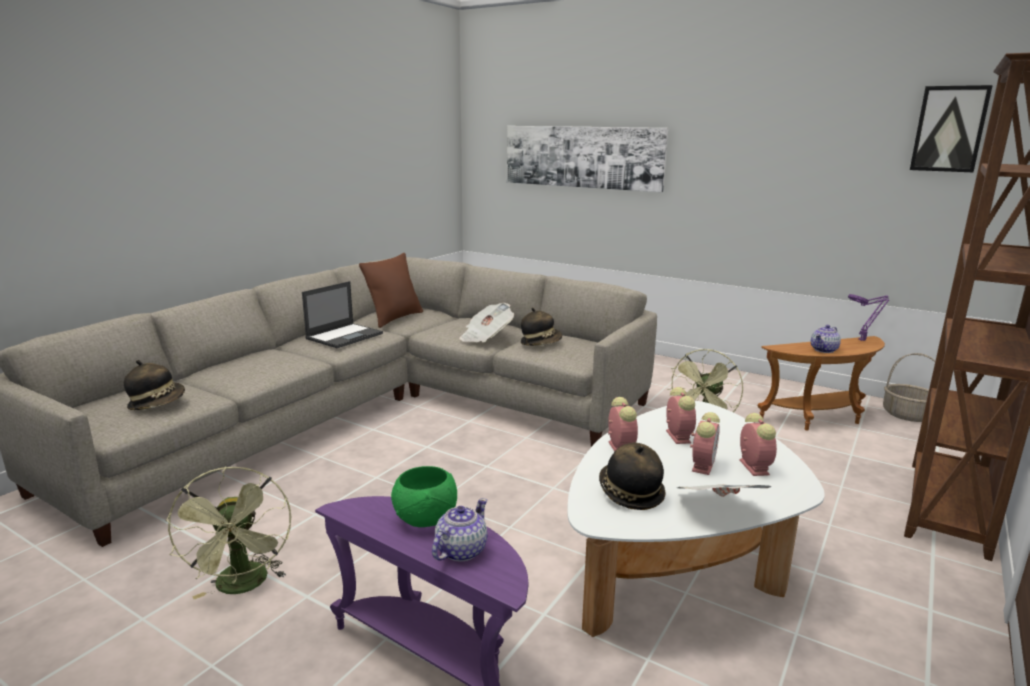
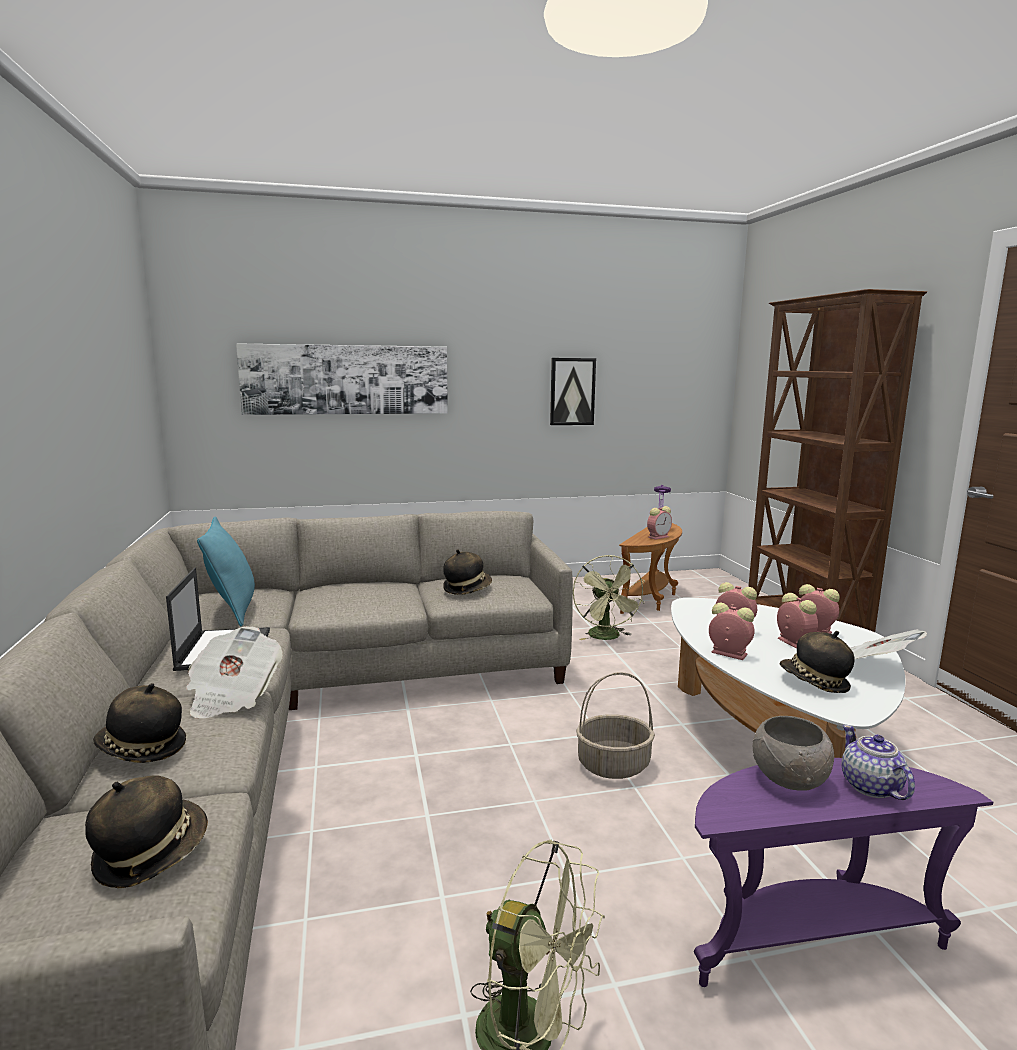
camera: 45 degrees left, 5 degrees down
(229, 367) = (141, 750): none -> hat
(394, 318) = (233, 610): brown pillow -> turquoise pillow
(426, 518) = (789, 779): green bowl -> grey bowl
(486, 337) = (394, 599): newspaper -> newspaper (233, 695)
(824, 350) = (658, 537): teapot -> alarm clock
(907, 415) = (686, 579): basket -> basket (613, 766)
(949, 129) = (676, 348): picture -> picture (572, 391)

